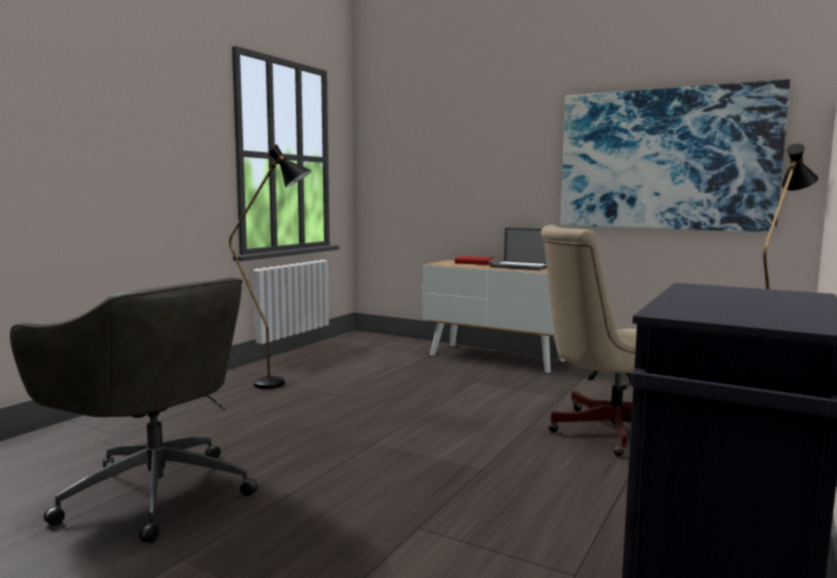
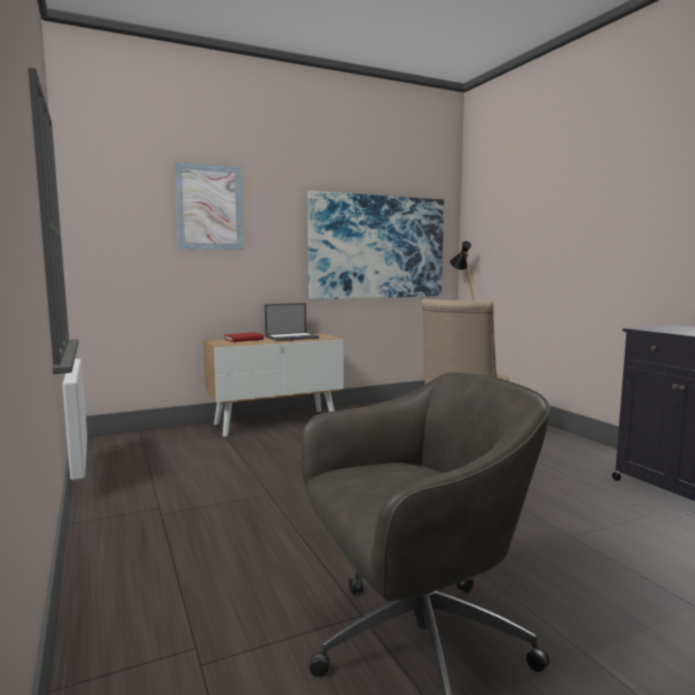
camera: 55 degrees left, 0 degrees up
(281, 384) = (183, 510): black floor lamp -> none
(463, 126) = (209, 207): none -> picture

